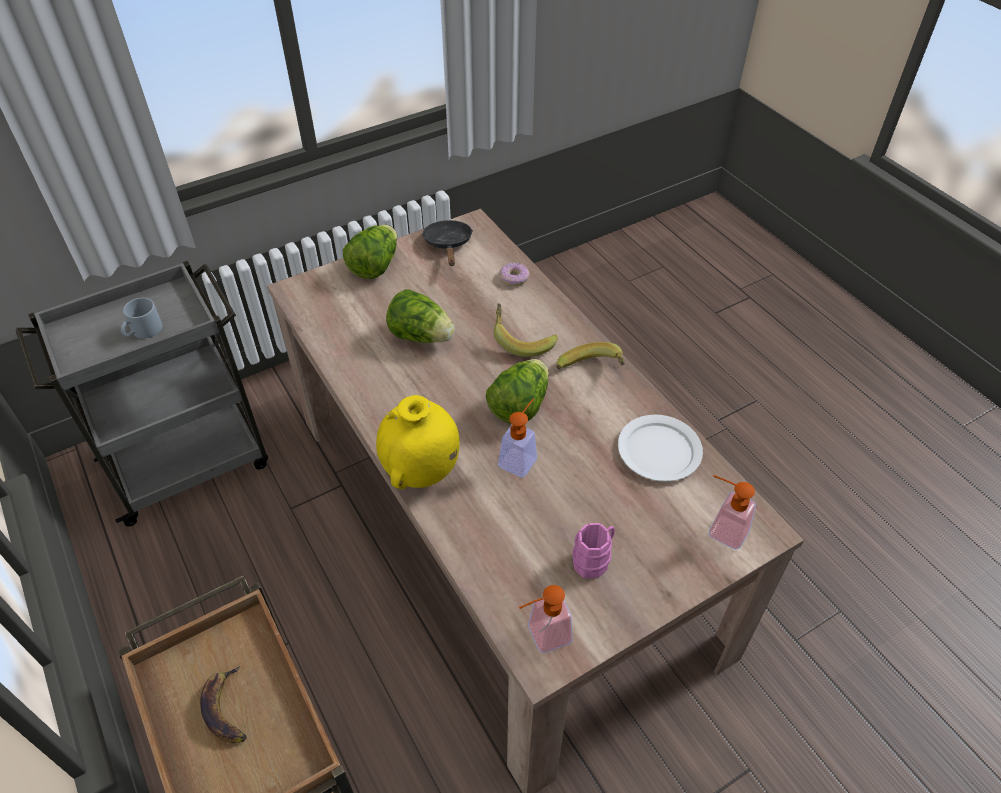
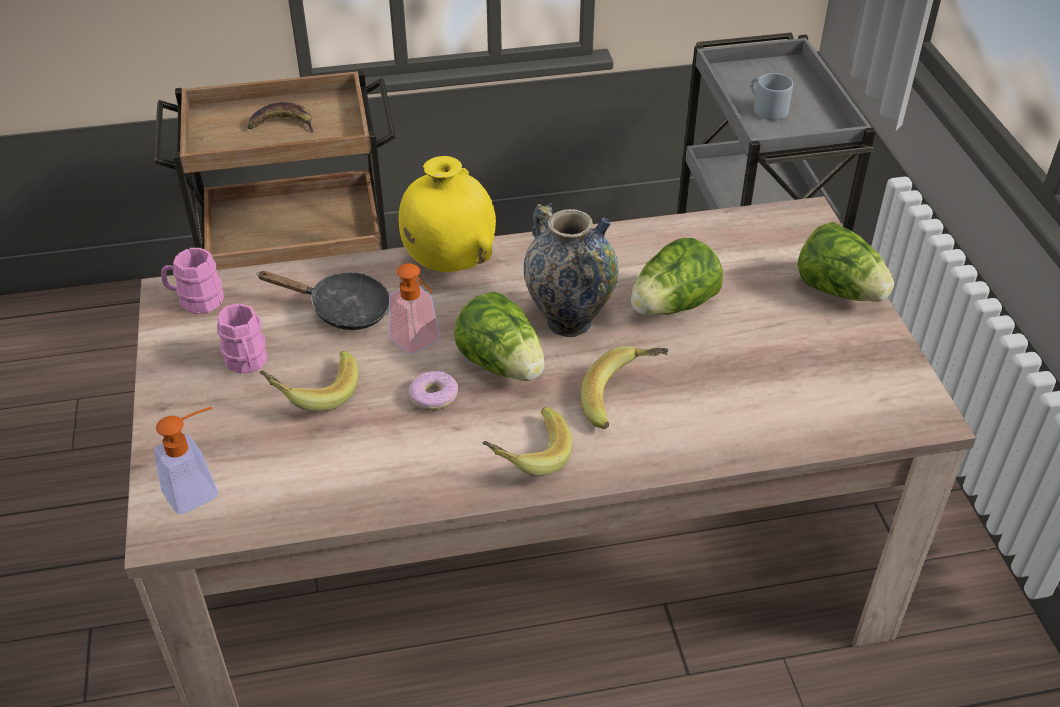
camera: 110 degrees right, 5 degrees down
(448, 244) = (876, 375): black frying pan -> black frying pan (342, 309)
(460, 383) = (568, 321): none -> vase
(514, 278) = (768, 428): donut -> donut (433, 396)
(542, 636) = (196, 301): soap dispenser -> pink mug
(600, 502) = (314, 392): none -> banana
(659, 451) = (350, 475): white plate -> none

